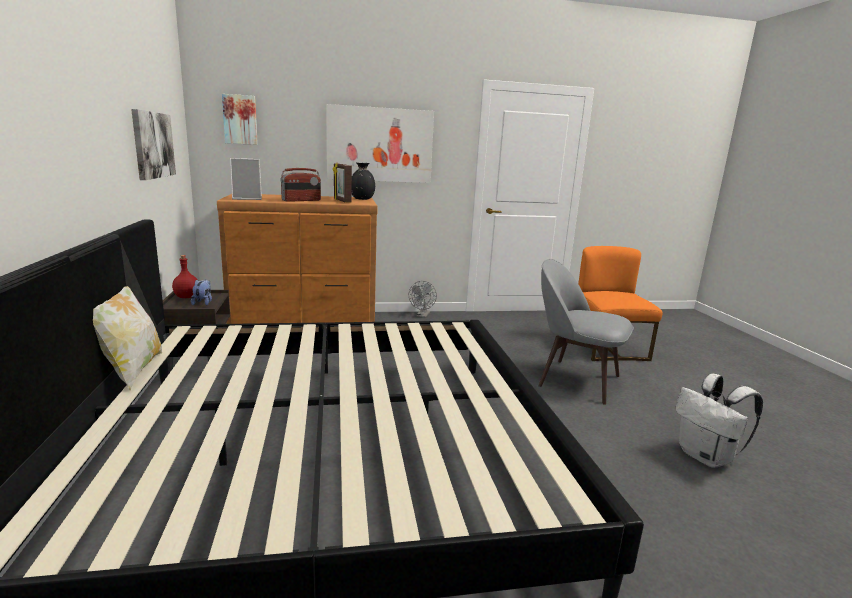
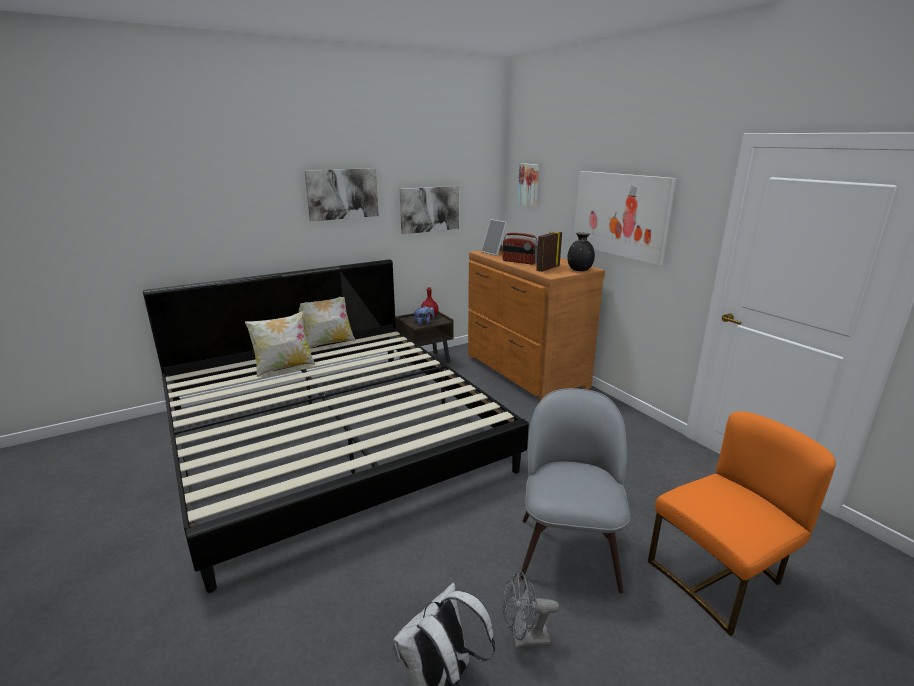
camera: 70 degrees right, 5 degrees up
(89, 106) = (342, 194): none -> picture
(173, 415) = (284, 367): none -> pillow
(422, 316) = (626, 414): grey fan -> grey fan (524, 639)

